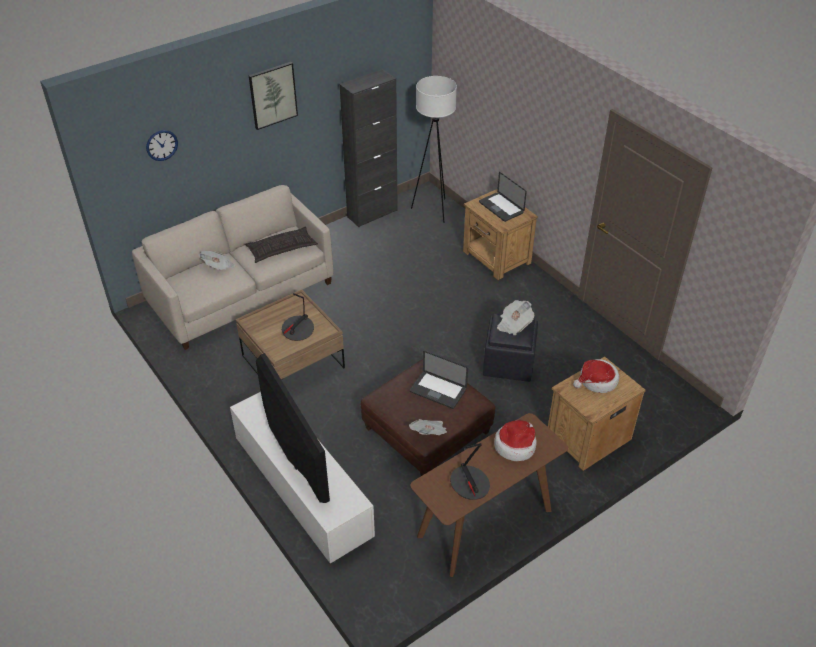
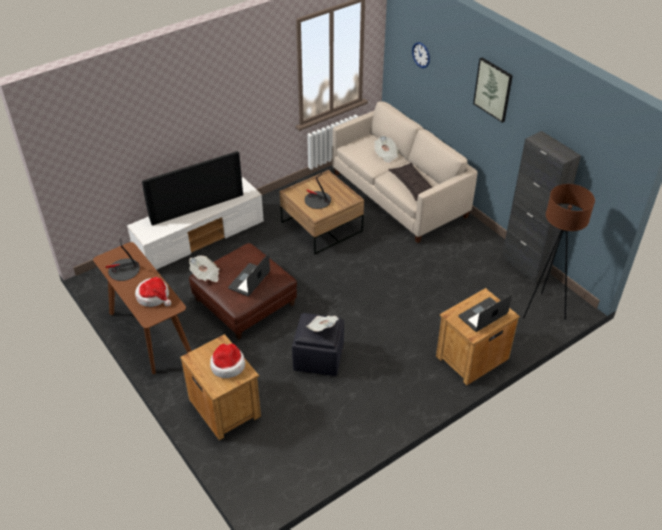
camera: 90 degrees right, 0 degrees up
(433, 210) = (542, 310): white floor lamp -> brown floor lamp

